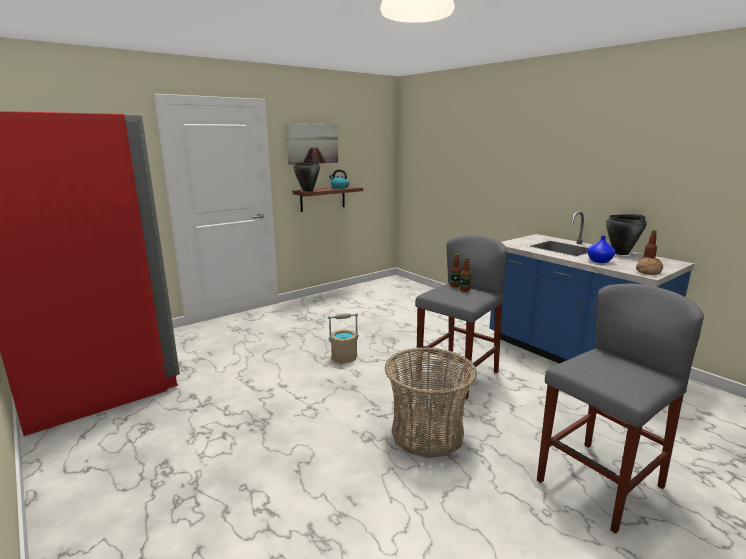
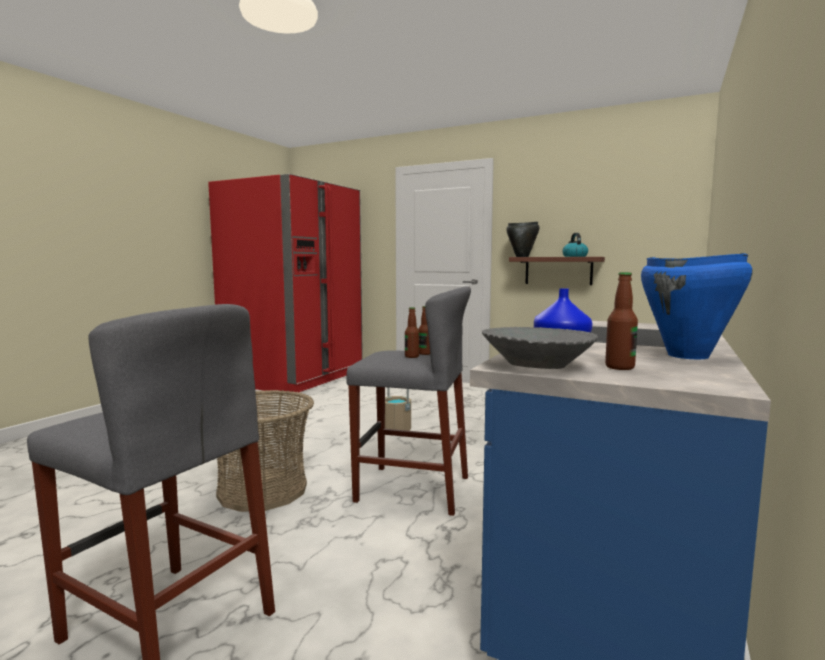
camera: 65 degrees right, 10 degrees down
(312, 143) = (549, 202): picture -> none
(621, 253) = (688, 356): black cooking pot -> blue cooking pot
(647, 271) = (536, 366): bread -> grey bowl

